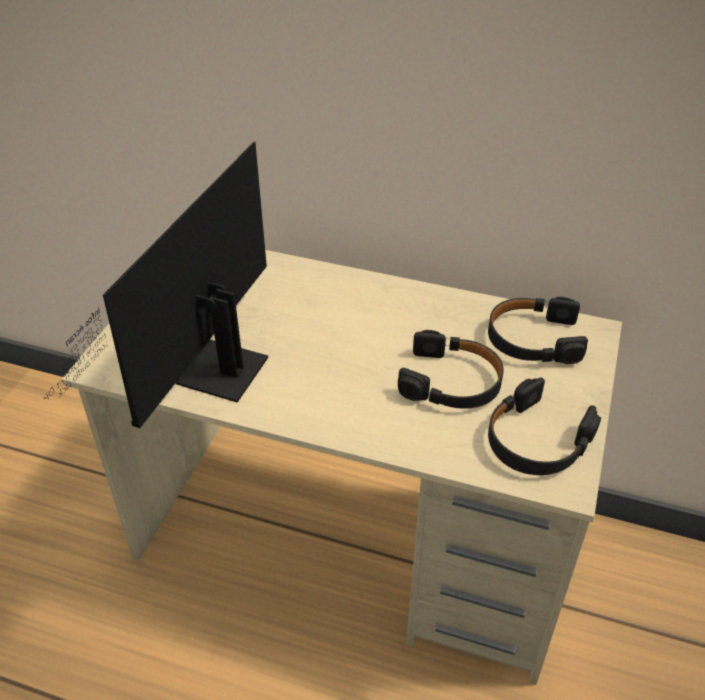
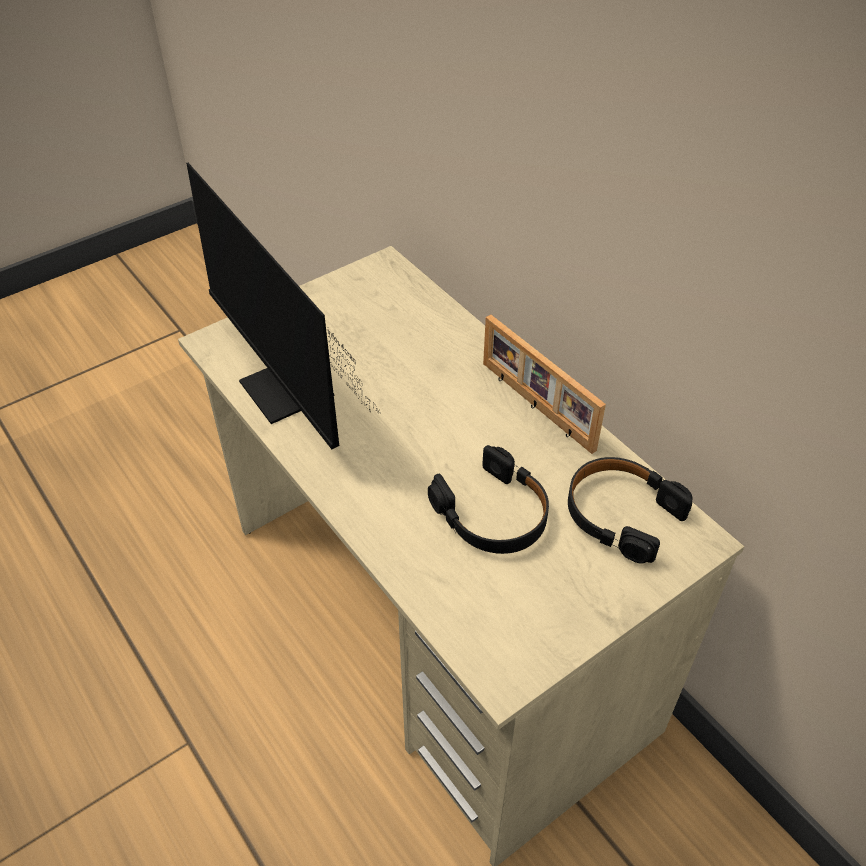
camera: 35 degrees right, 5 degrees up
(213, 378) = (289, 398): monitor -> monitor turned 90 degrees counterclockwise
(408, 298) = (535, 406): none -> picture frame
(536, 440) = (517, 617): black headphones -> none

